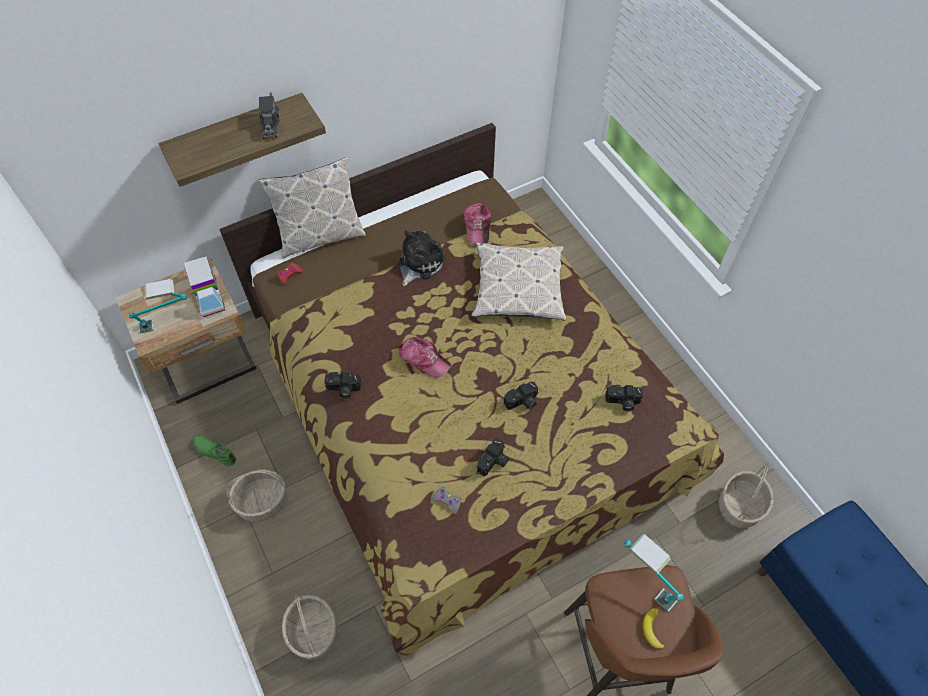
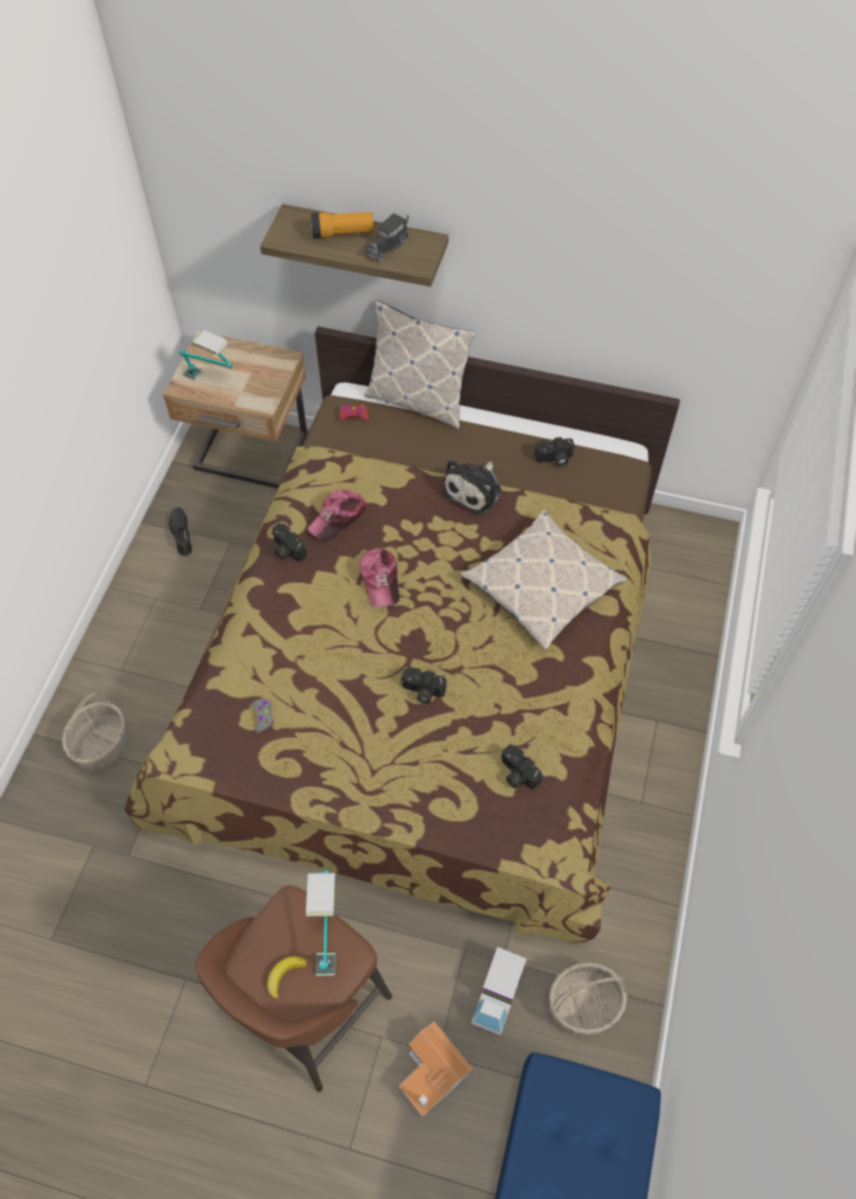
camera: 45 degrees right, 0 degrees up
(208, 294) = (266, 382): toy truck -> toy truck (498, 995)
(215, 451) = (182, 533): green shoe -> black shoe
(228, 135) = (342, 233): none -> flashlight
(262, 502) = (172, 607): basket -> none
(419, 263) = (474, 490): plush toy -> plush toy turned 135 degrees clockwise
(477, 226) = (570, 497): cap -> cap (338, 518)
(493, 462) = (337, 720): camera -> camera (554, 459)
(714, 619) = (433, 1075): none -> toy house

